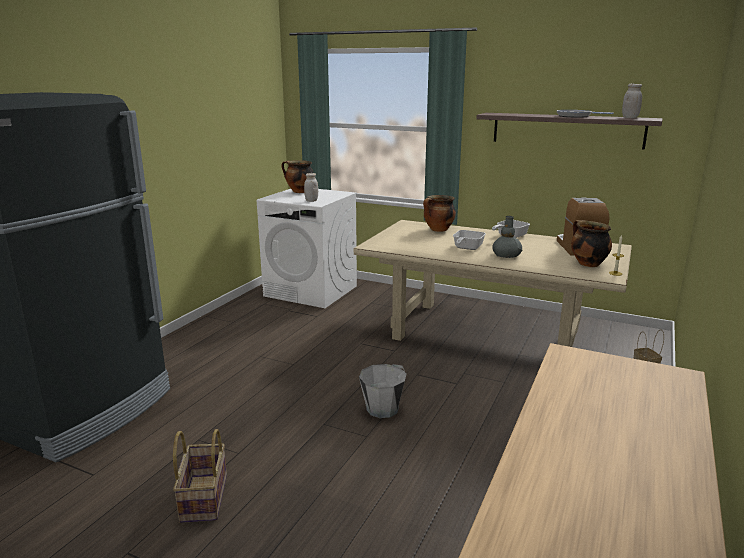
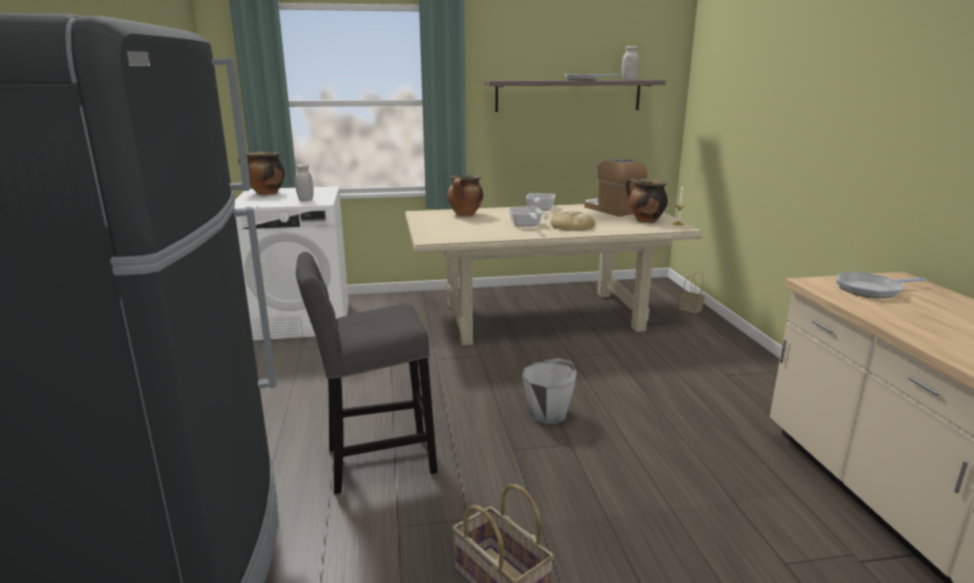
camera: 35 degrees left, 0 degrees up
(234, 397) = (374, 462): none -> grey stool
(506, 255) = (571, 225): grey vase -> bread
(609, 376) = (871, 290): none -> frying pan

